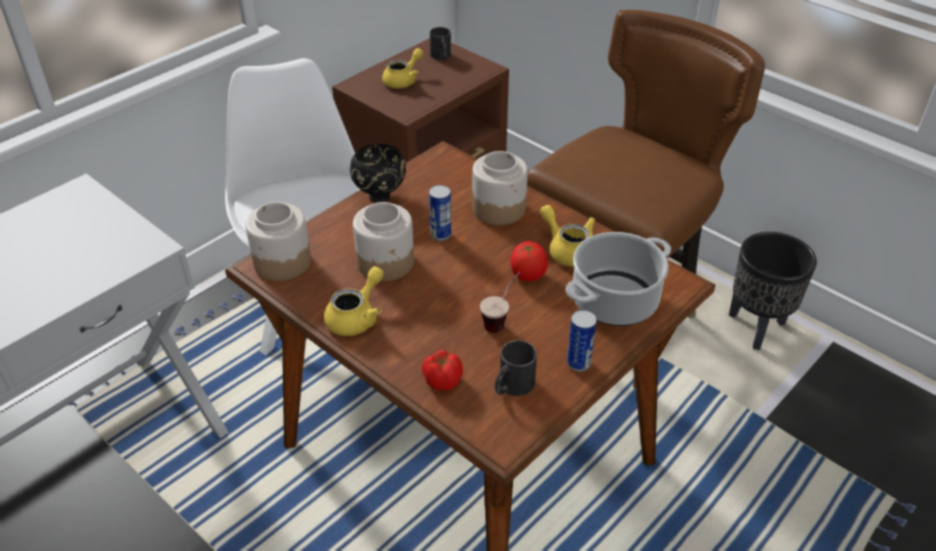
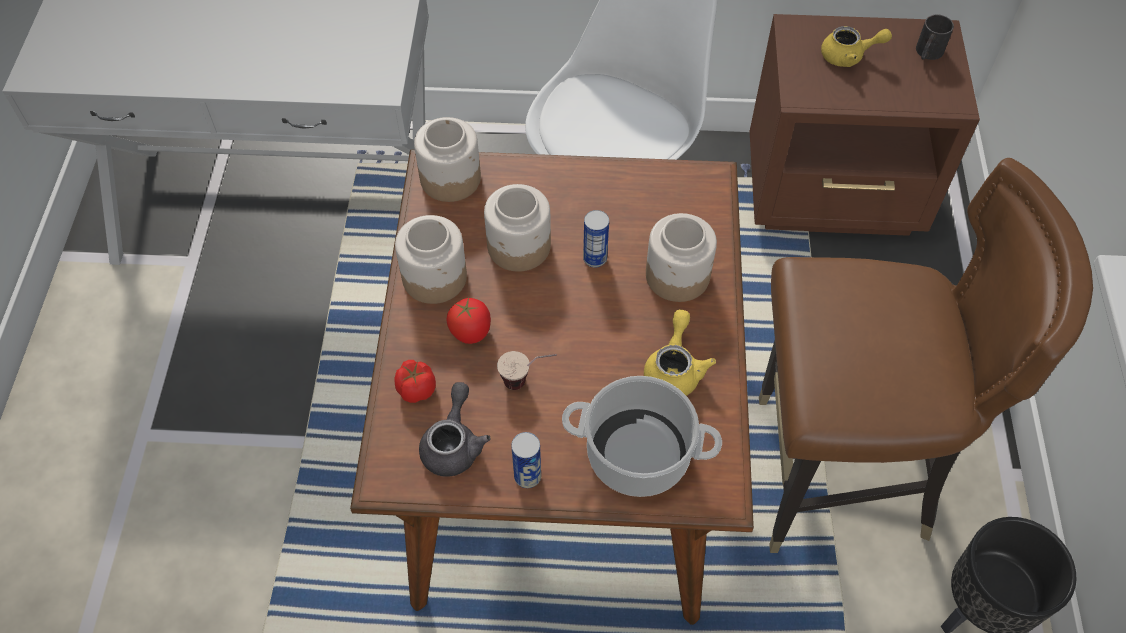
camera: 50 degrees right, 15 degrees up
(357, 317) = (435, 277): yellow teapot -> jar
(380, 196) = (602, 177): black bowl -> none
(512, 386) = (454, 444): black mug -> grey teapot
(527, 275) = (606, 361): tomato -> tomato (471, 332)

